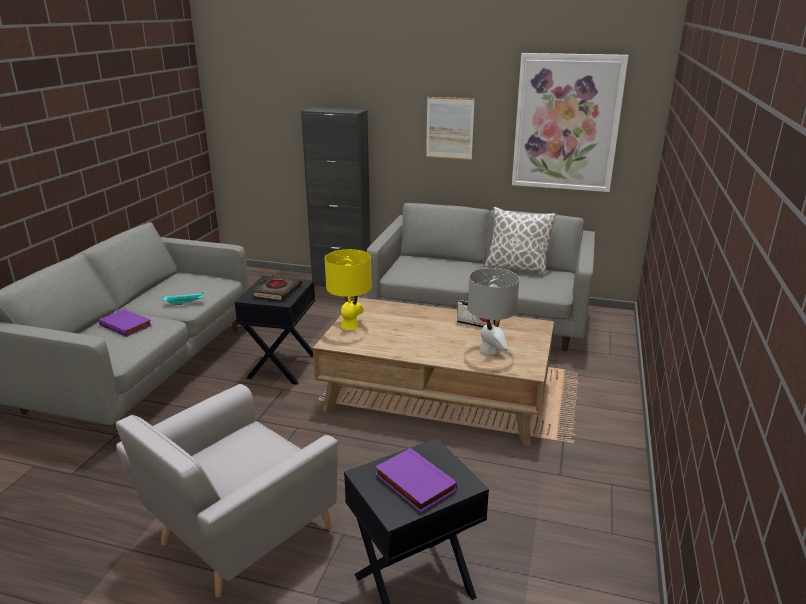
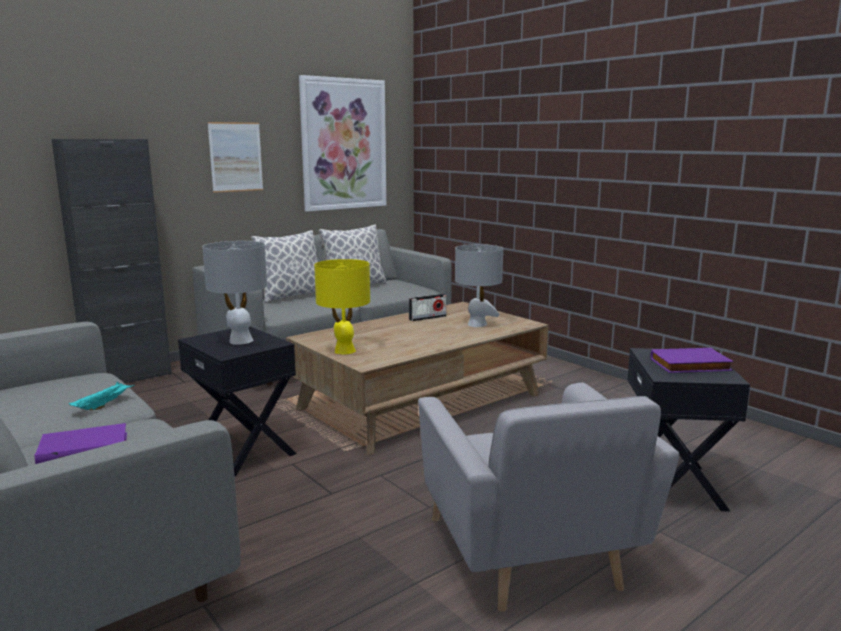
camera: 55 degrees left, 10 degrees down
(277, 291) = (240, 340): black book -> grey table lamp
(449, 261) = (291, 296): none -> pillow

